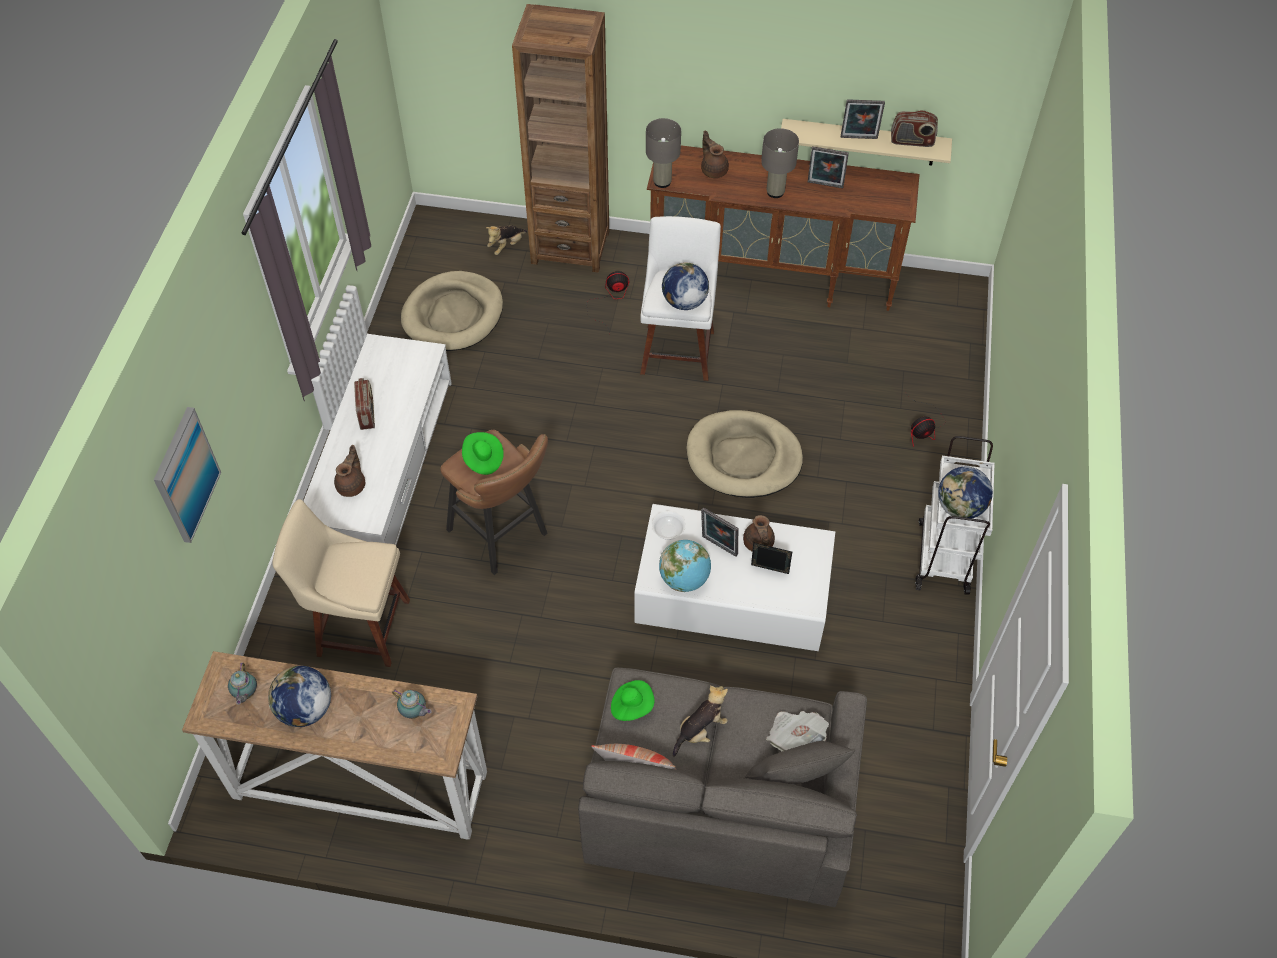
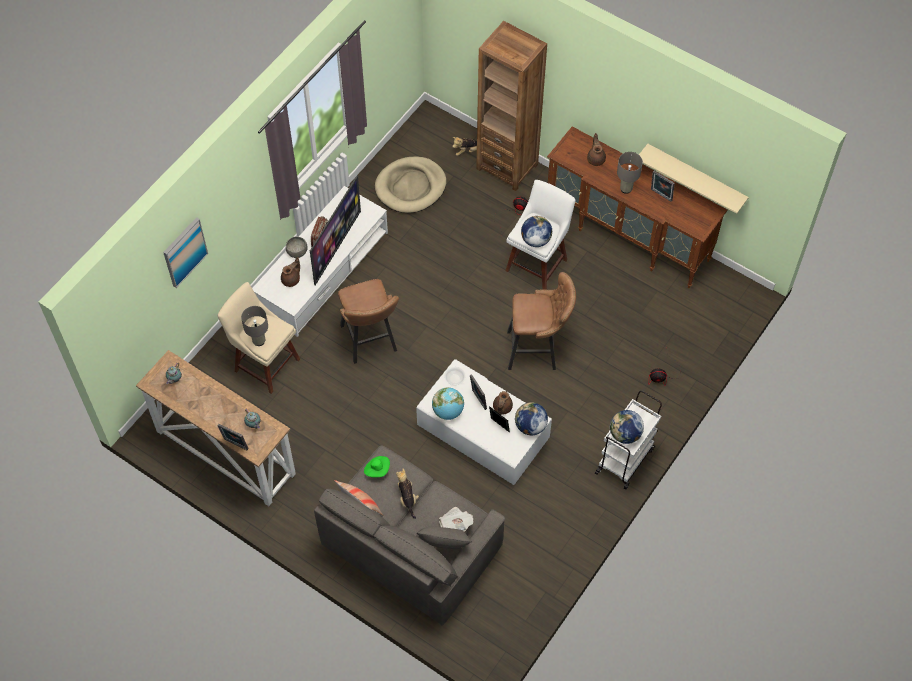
camera: 25 degrees right, 5 degrees up
(305, 710) = (200, 400): globe -> globe (530, 426)
(342, 445) = (297, 252): none -> grey bowl
(397, 417) = (336, 247): none -> television
(483, 459) = (363, 295): green hat -> none
(661, 182) = (558, 155): grey table lamp -> grey table lamp (258, 341)
(700, 730) = (407, 498): plush toy -> plush toy turned 90 degrees counterclockwise
(743, 457) = (539, 350): beige dog bed -> brown stool
(859, 139) = (687, 175): picture frame -> picture frame (235, 445)
(912, 141) = (720, 189): radio -> none

